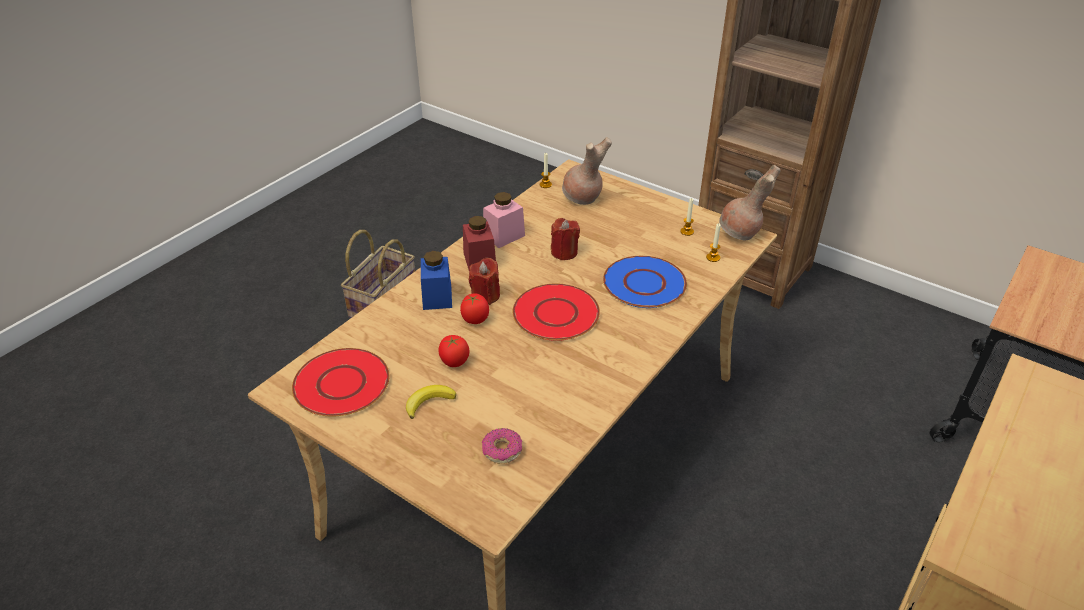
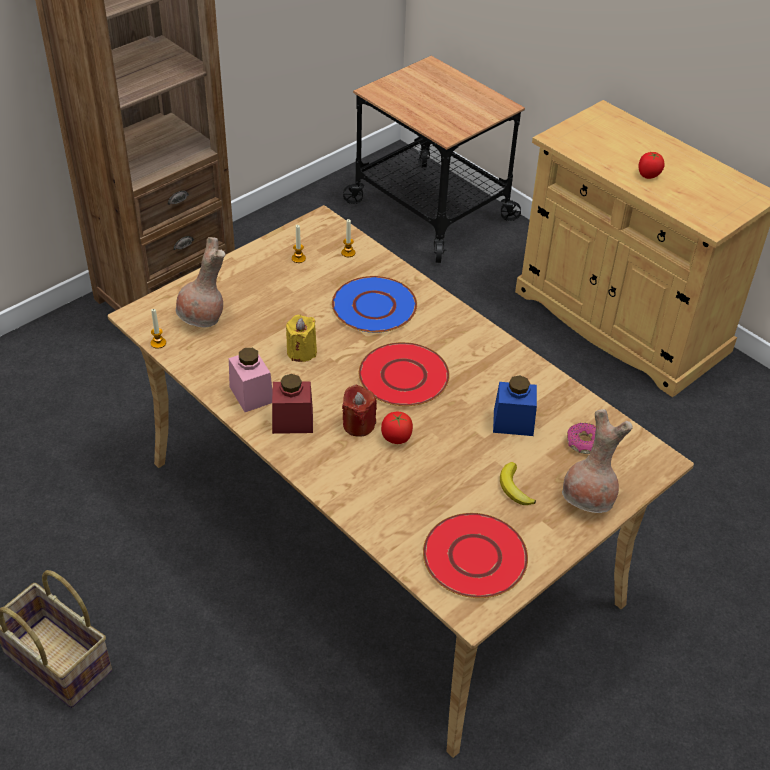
camera: 80 degrees left, 5 degrees up
(437, 297) = (348, 465): blue jar -> blue jar (513, 422)
(454, 362) = (459, 462): tomato -> tomato (648, 175)
(564, 252) = (301, 352): red candle -> yellow candle
(740, 234) = (316, 226): brown vase -> brown vase (589, 500)

